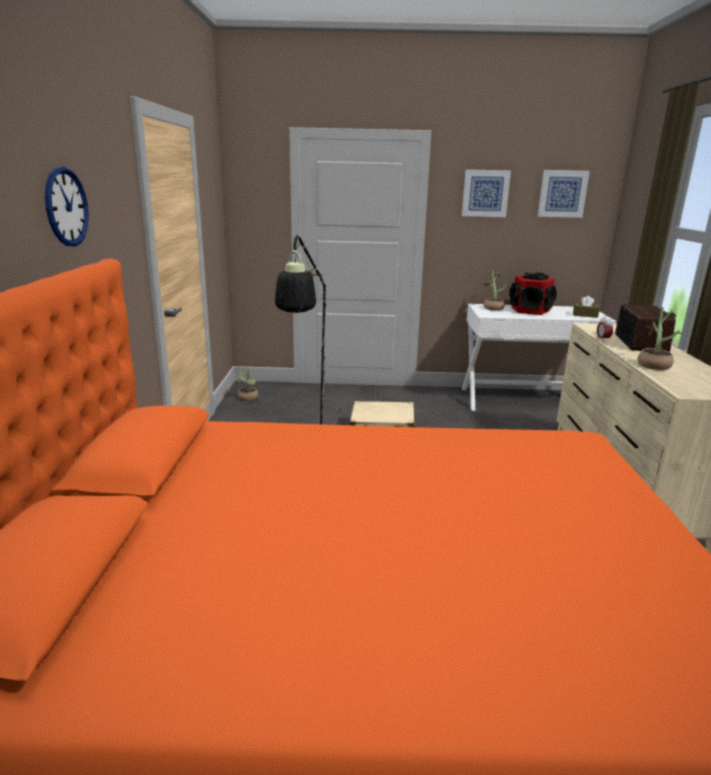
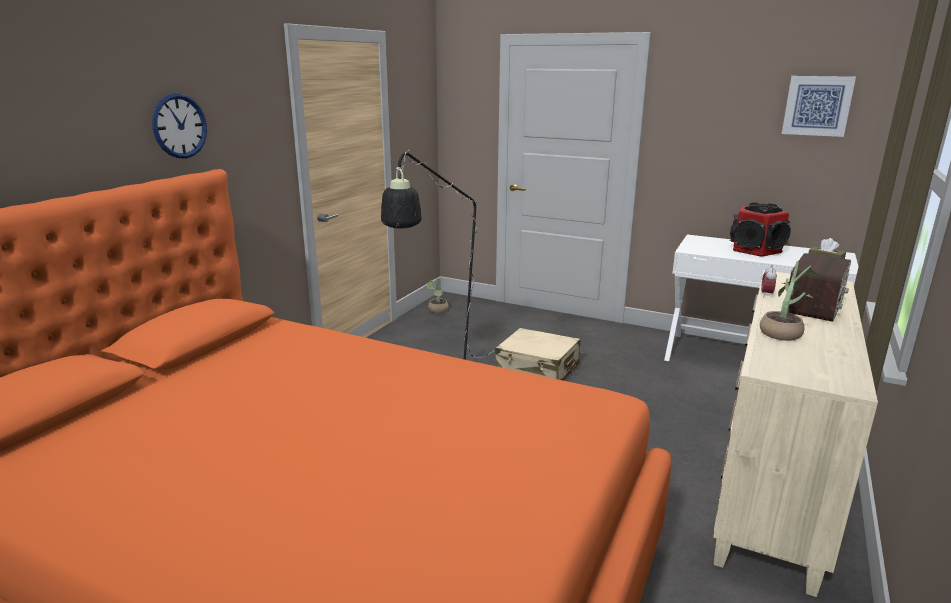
camera: 25 degrees right, 0 degrees up
(485, 193) = (714, 104): picture -> none
(492, 308) = (710, 242): potted plant -> none

